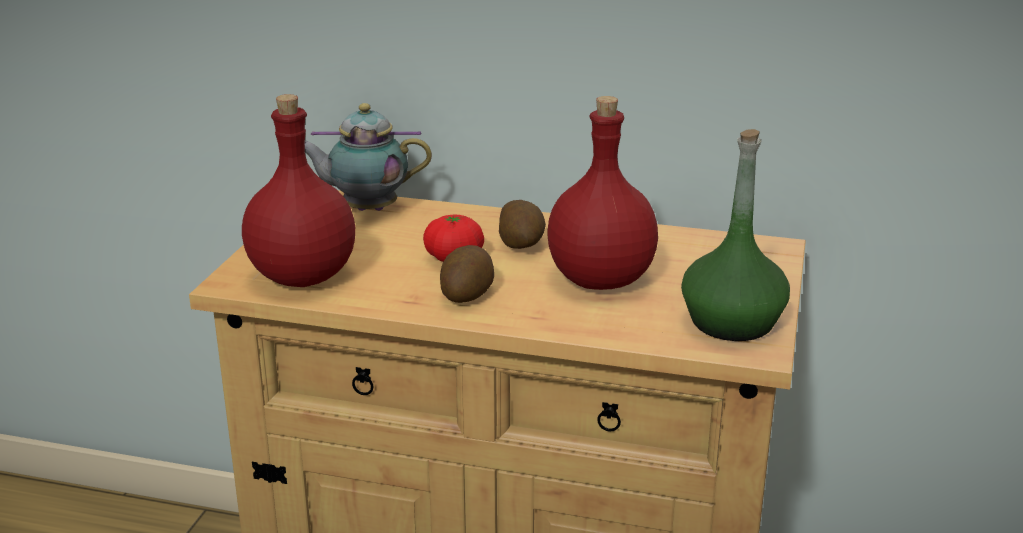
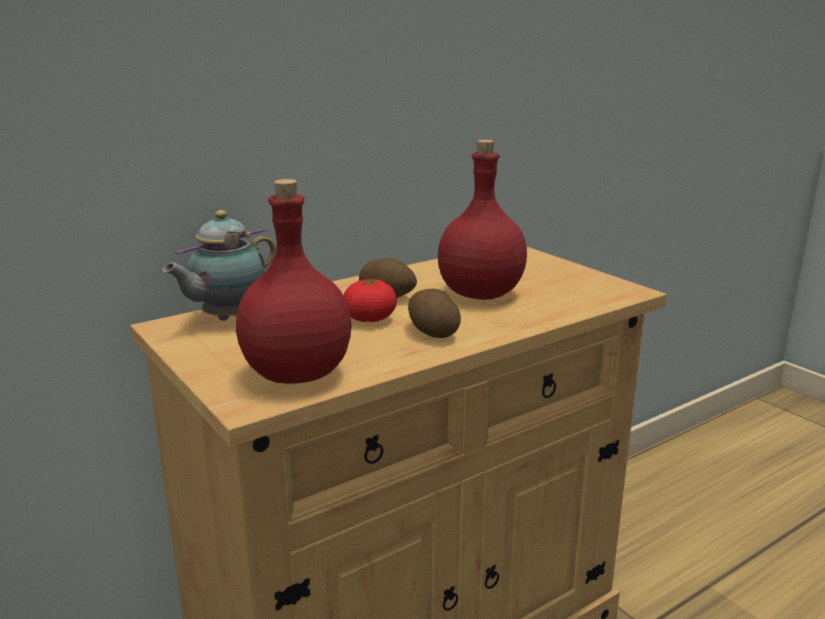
camera: 50 degrees left, 5 degrees down
(731, 323) = (589, 285): green bottle -> none

